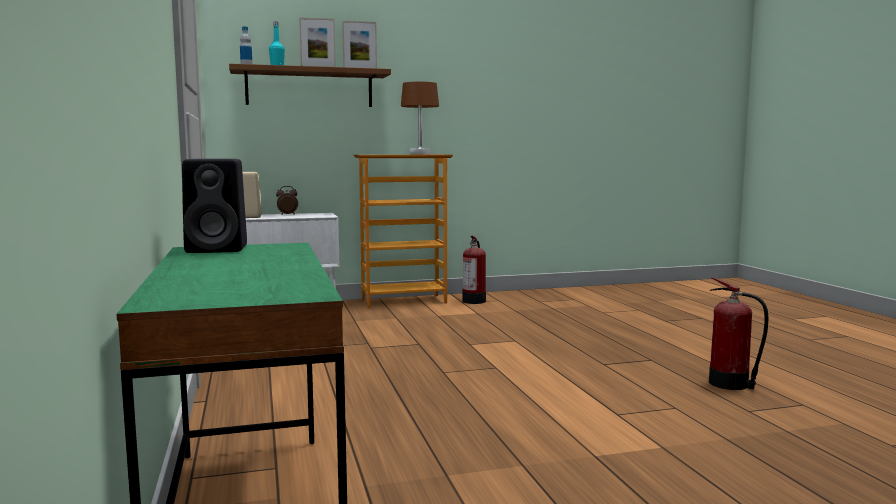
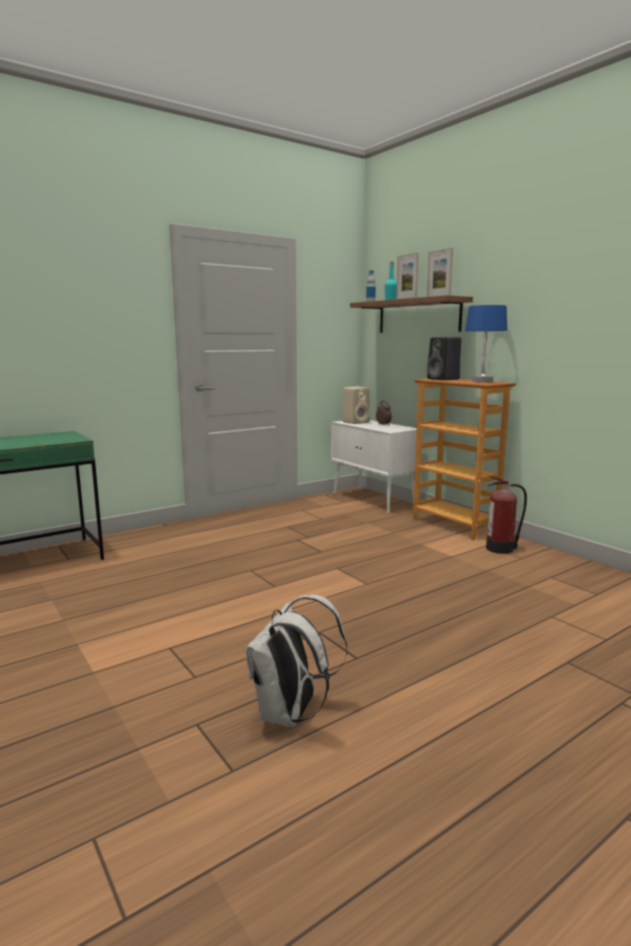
camera: 70 degrees right, 5 degrees up
(219, 249) = (61, 435): black speaker -> black speaker (444, 379)
(420, 154) = (482, 381): brown table lamp -> blue table lamp
(731, 384) = (291, 714): fire extinguisher -> white backpack

